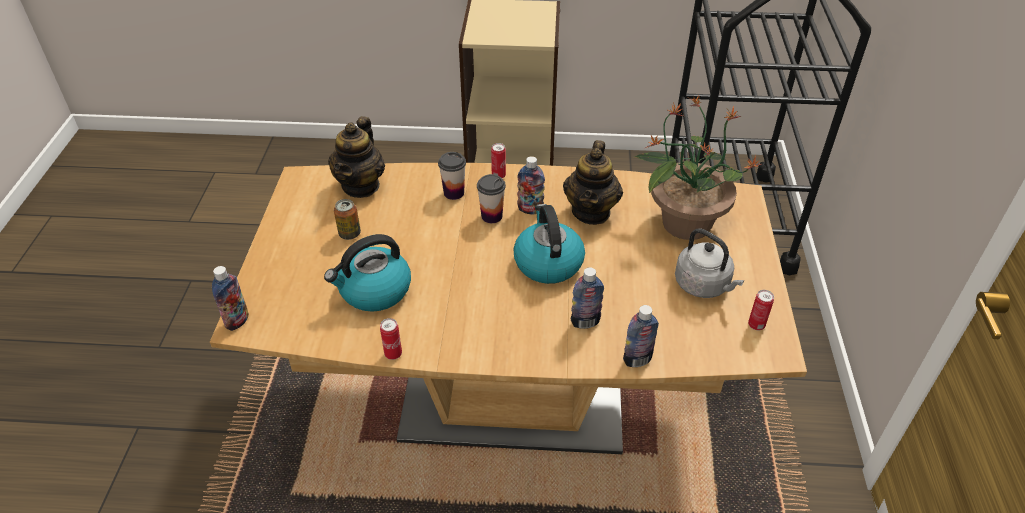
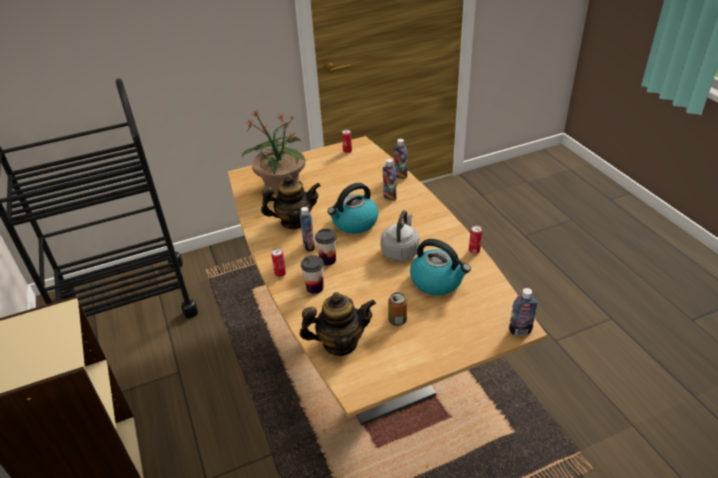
camera: 115 degrees left, 5 degrees down
(704, 285) = (331, 170): grey kettle -> grey kettle (400, 251)

